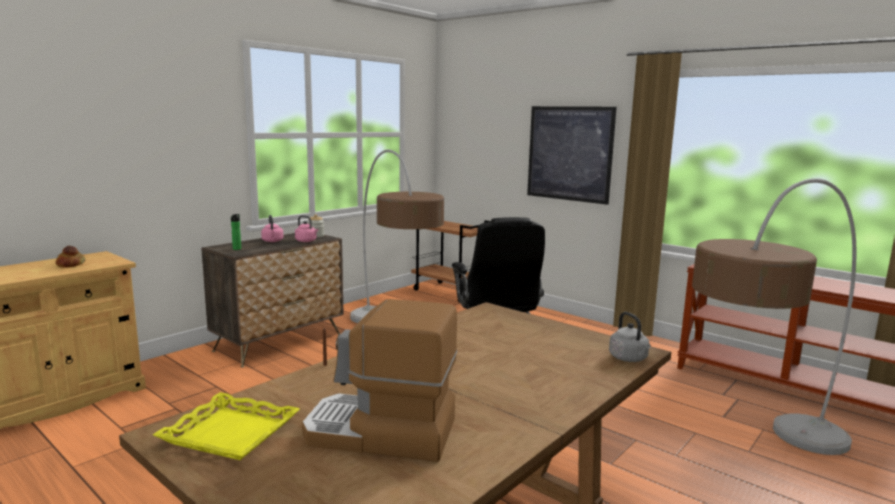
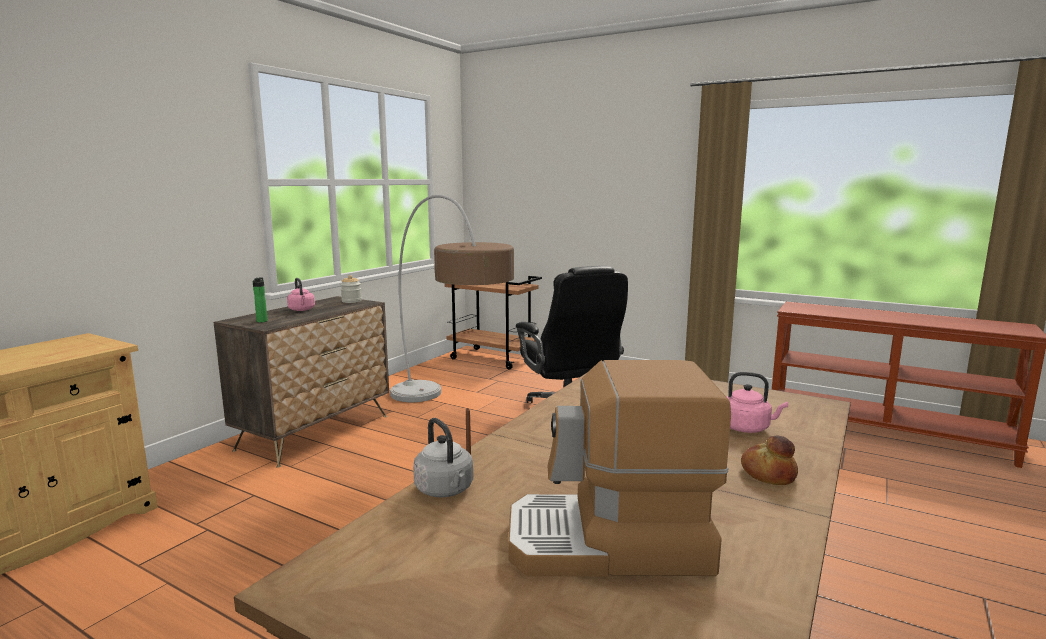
camera: 10 degrees left, 0 degrees up
(71, 264) = (45, 353): bread -> bread (768, 474)
(231, 433) = (405, 570): yellow tray -> none
(307, 241) = (344, 307): pink kettle -> pink kettle (747, 428)
(569, 153) = (625, 197): picture -> none
(629, 359) = (816, 414): grey kettle -> grey kettle (445, 490)
(761, 465) = (907, 517): floor lamp -> none

